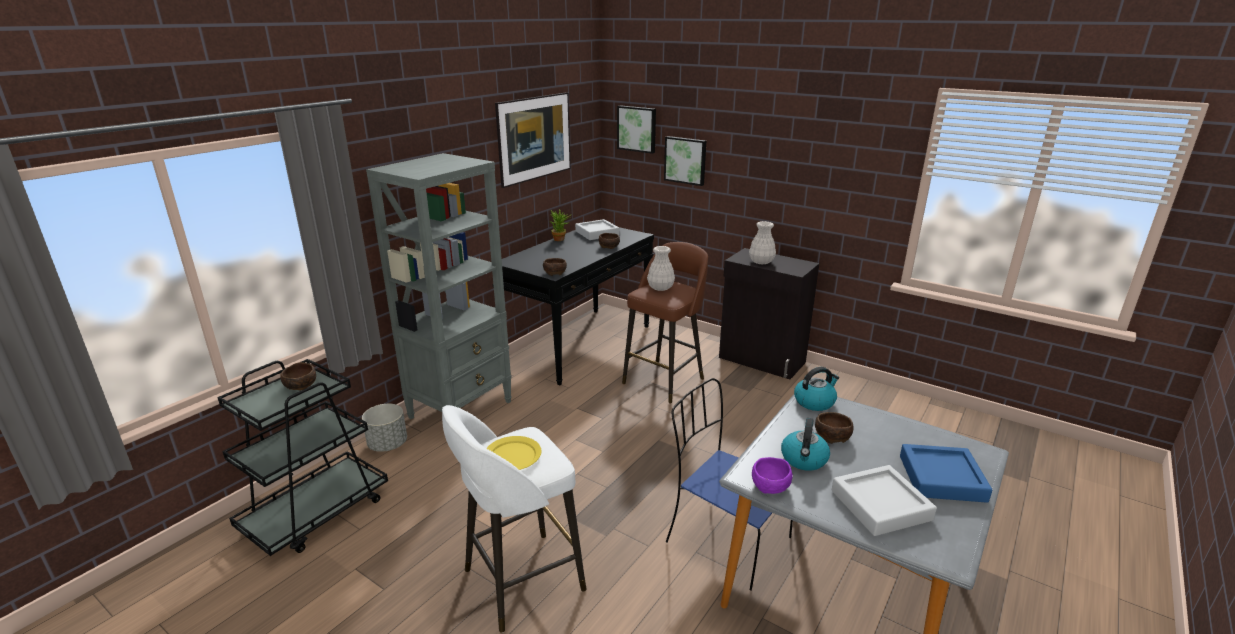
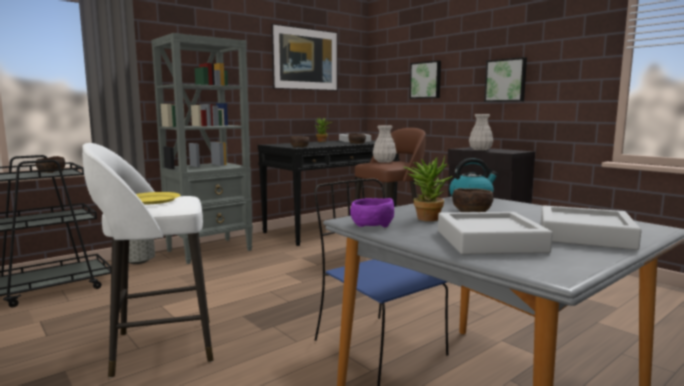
camera: 15 degrees right, 15 degrees down
(637, 129) = (392, 62): picture -> picture (506, 80)
(804, 460) = (426, 217): kettle -> potted plant
(941, 478) = (584, 235): blue tray -> grey tray

